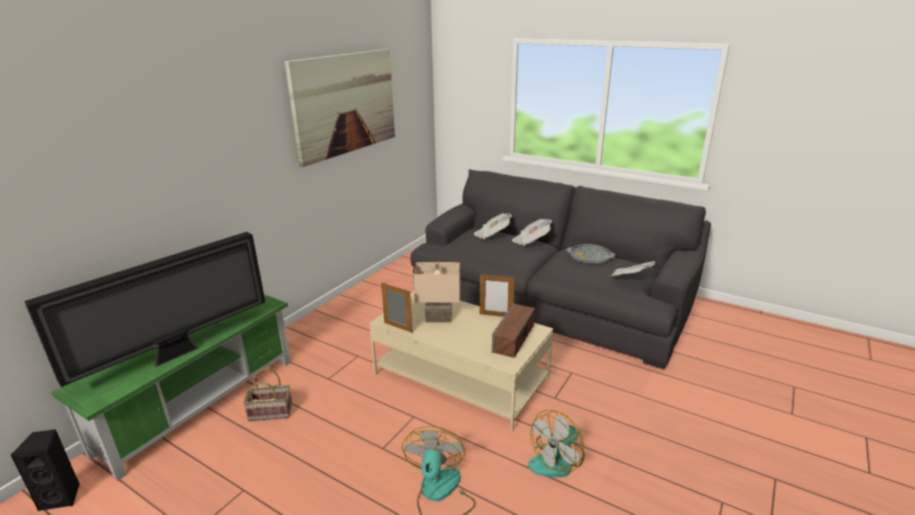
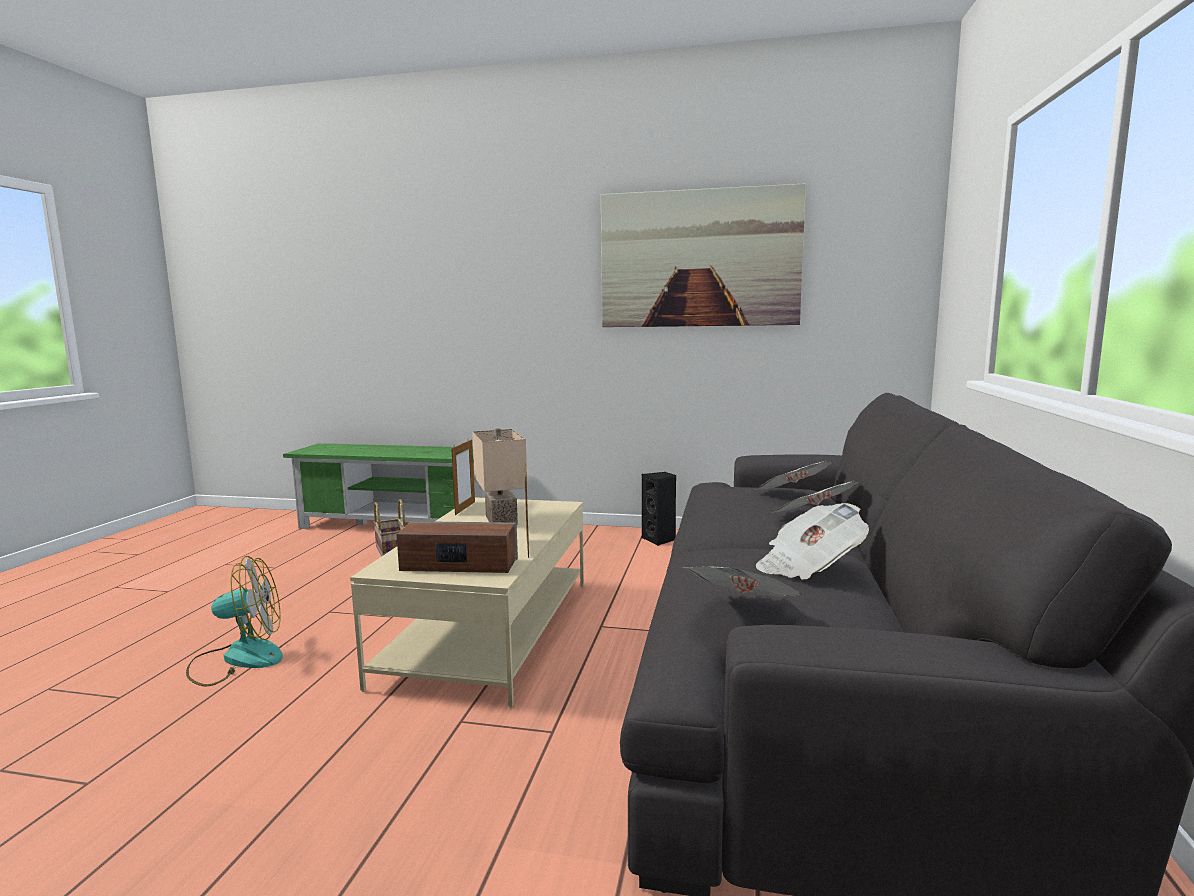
camera: 70 degrees right, 15 degrees down
(62, 497) = (283, 520): black speaker -> black speaker (659, 540)
(178, 353) = (374, 452): television -> none
(557, 460) = (284, 744): fan -> none
(590, 257) = (808, 567): grey tray -> newspaper

